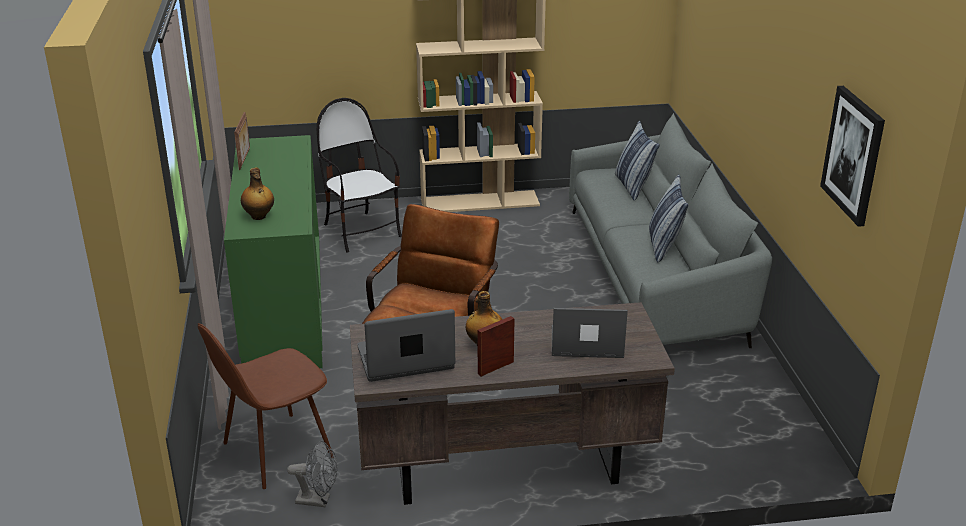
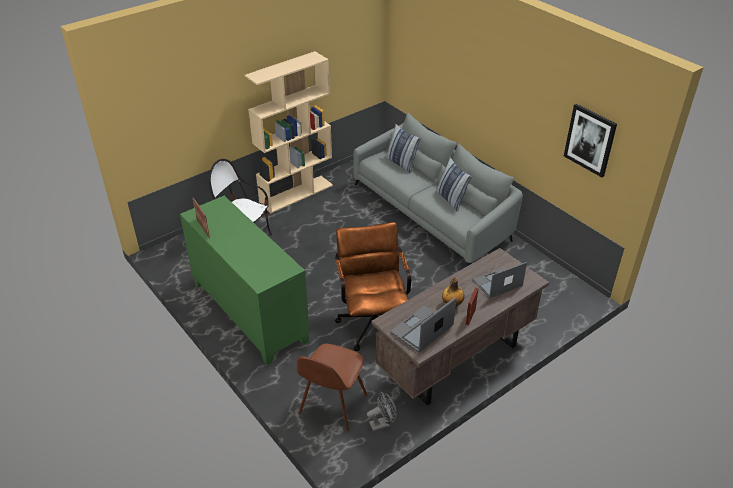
camera: 30 degrees left, 10 degrees up
(259, 216) = (260, 269): bottle -> none

